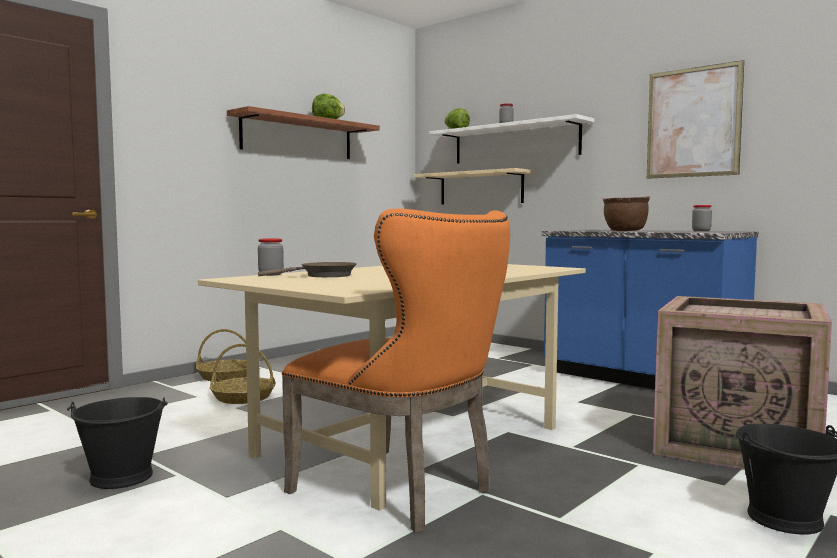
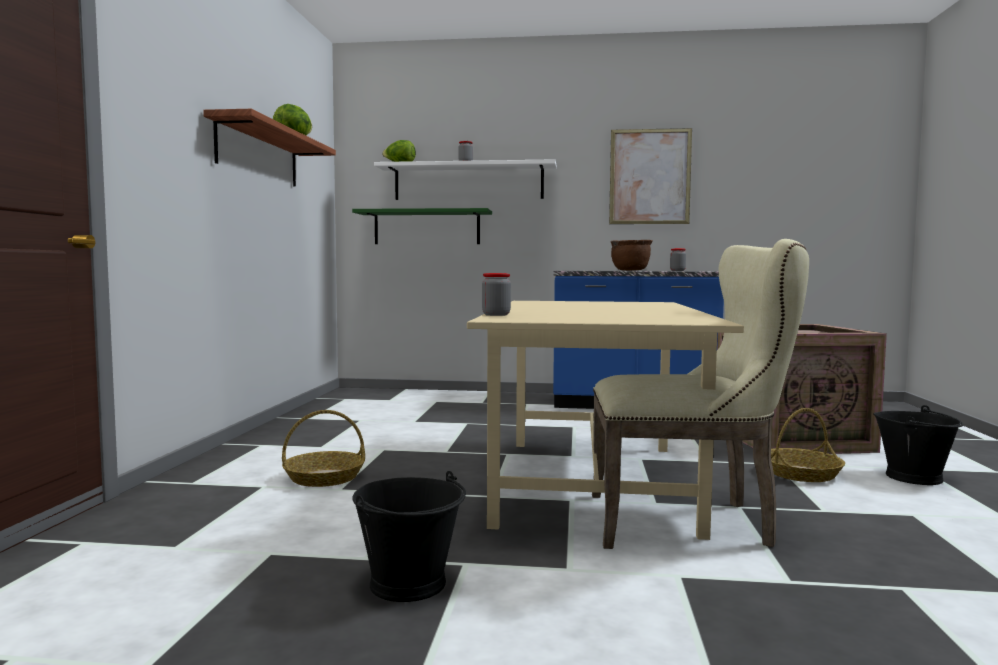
camera: 35 degrees left, 0 degrees up
(226, 377) = (240, 461): basket -> basket (801, 473)
(323, 276) = (555, 313): brown frying pan -> none
(403, 492) = (690, 521): orange chair -> beige chair
(480, 188) = (427, 227): beige shelf -> green shelf

